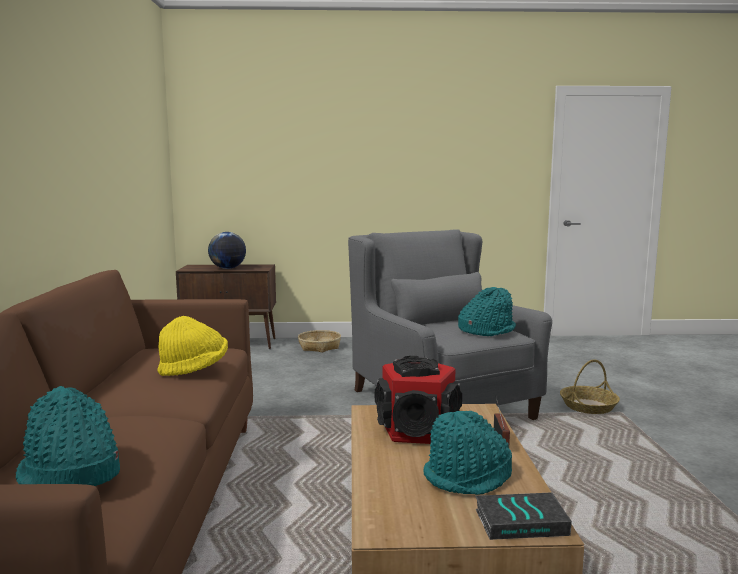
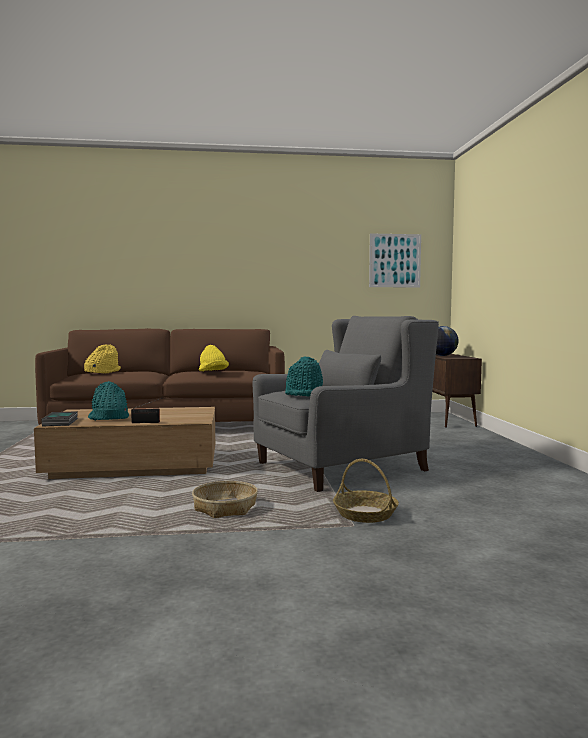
camera: 85 degrees right, 5 degrees down
(70, 474) = (102, 372): turquoise hat -> yellow hat
(145, 142) = (395, 260): none -> picture
(319, 347) = (468, 436): basket -> basket (225, 508)
(418, 430) = (171, 413): speaker -> none

